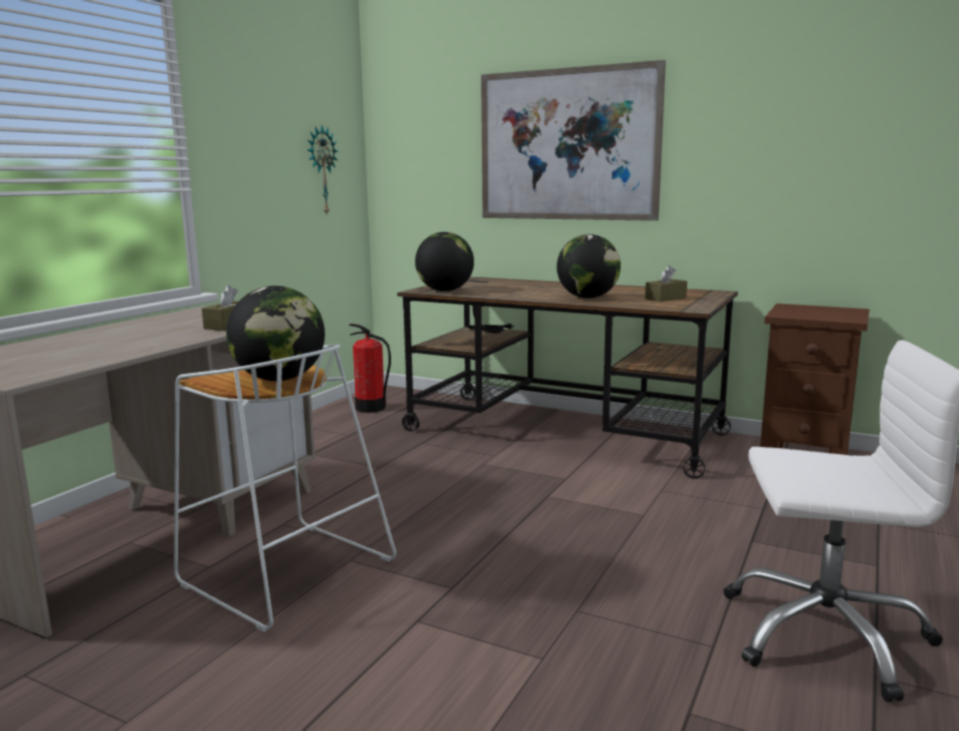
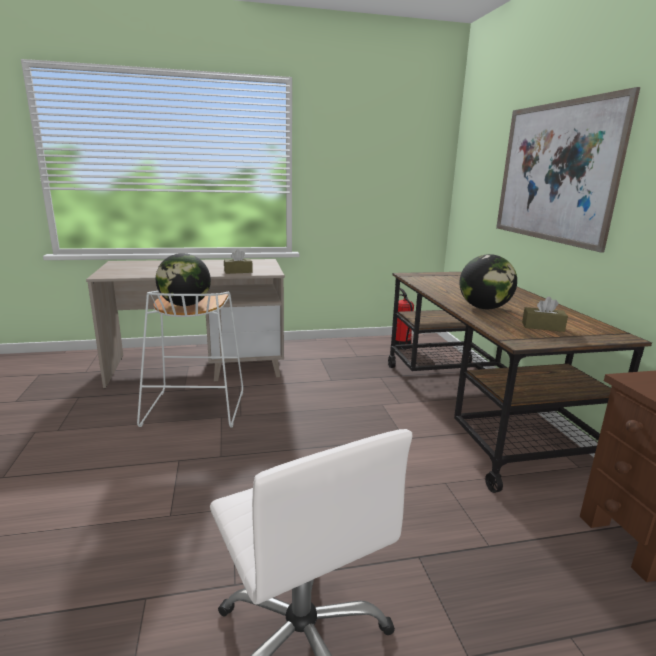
camera: 50 degrees right, 5 degrees up
(321, 170) = (404, 183): wall clock -> none
(445, 291) = (420, 278): globe -> none

